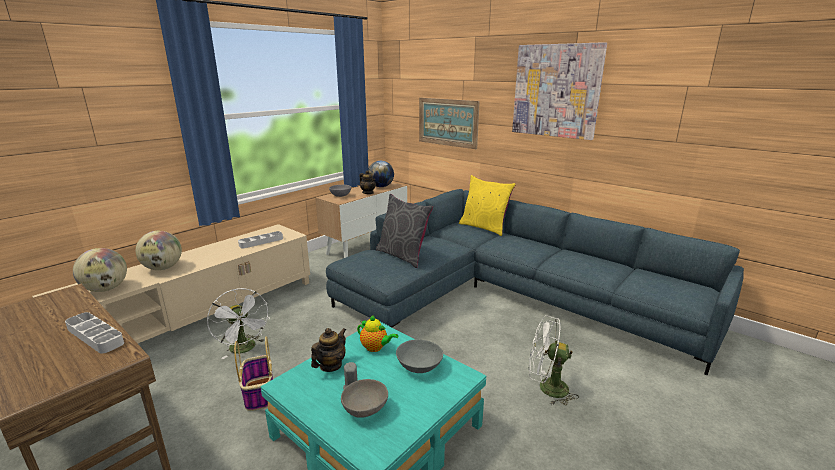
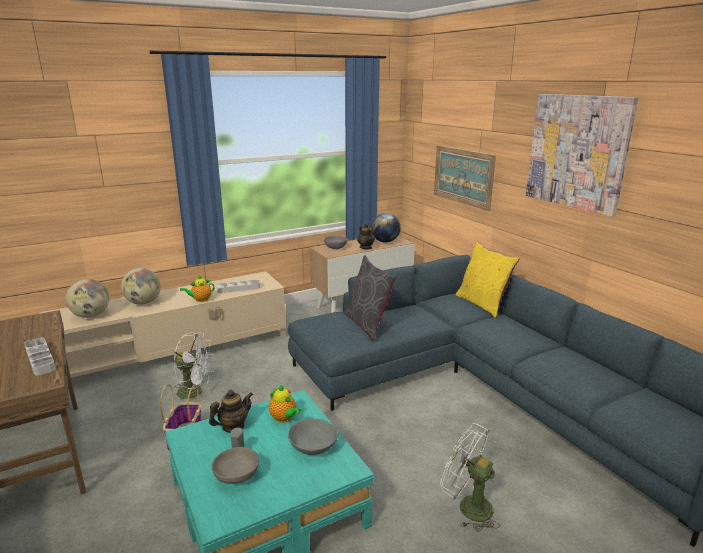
camera: 20 degrees right, 0 degrees up
(227, 257) = (200, 300): none -> teapot
(245, 349) = (195, 392): white fan -> white fan turned 60 degrees counterclockwise

